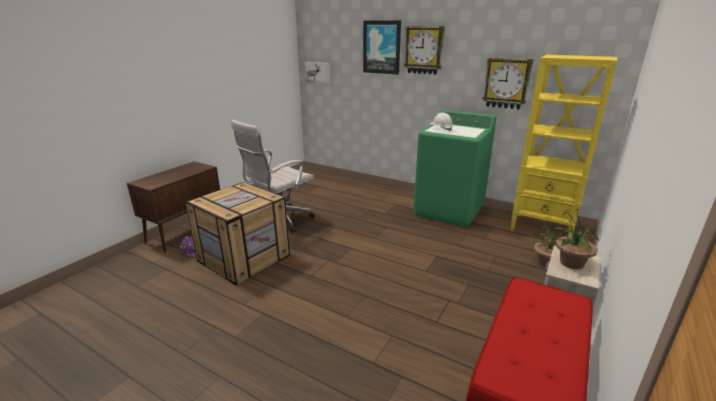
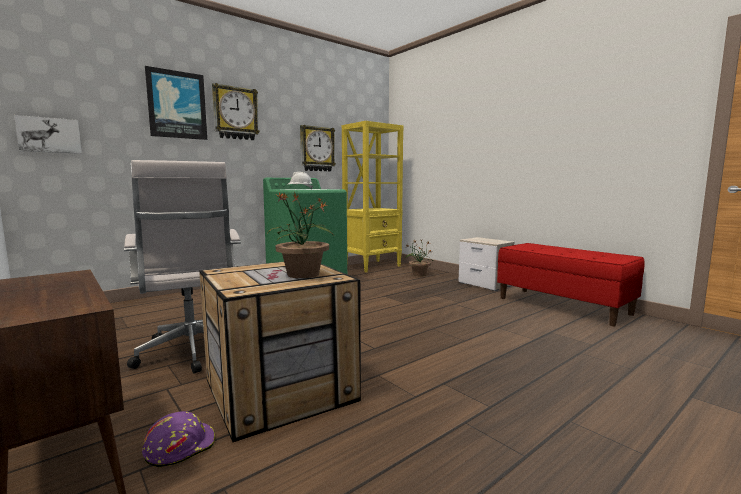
camera: 70 degrees left, 15 degrees down
(571, 263) = (484, 240): potted plant -> potted plant (303, 275)

